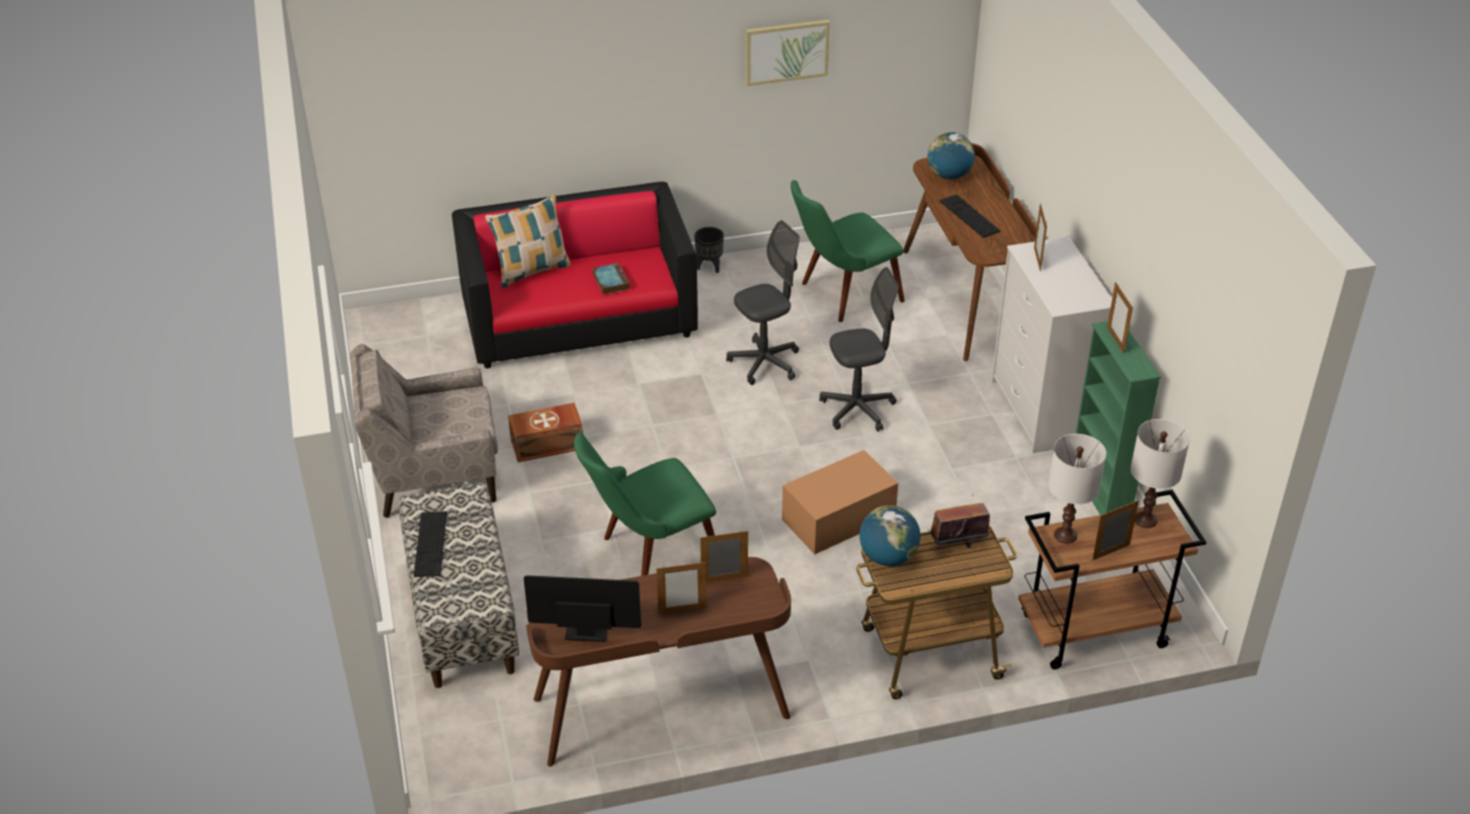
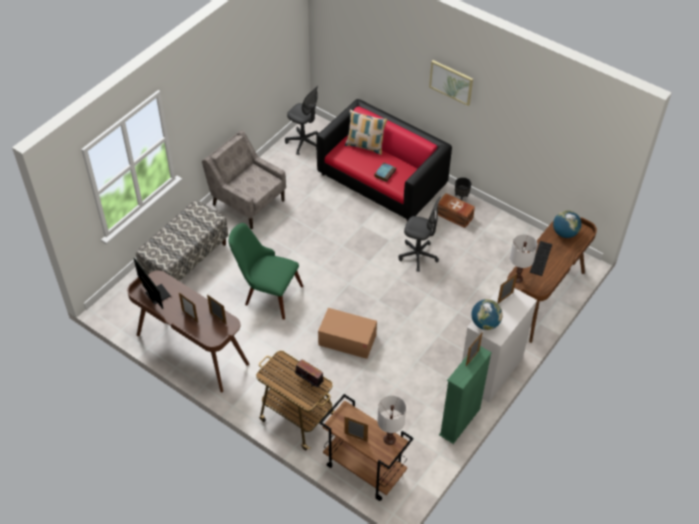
camera: 50 degrees right, 10 degrees up
(430, 544) = (179, 225): keyboard -> none
(548, 445) = (297, 223): brown storage box -> brown storage box (454, 216)
(786, 51) = (521, 120): picture -> picture (451, 82)
(841, 295) = (492, 253): green chair -> none
(857, 409) = (421, 305): grey office chair -> grey office chair (304, 143)
(888, 557) = (281, 362): globe -> globe (485, 323)
(1065, 535) = (351, 415): white table lamp -> white table lamp (517, 278)

